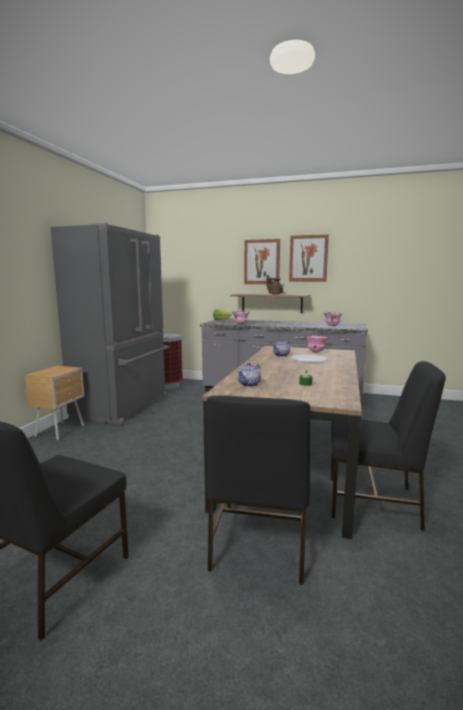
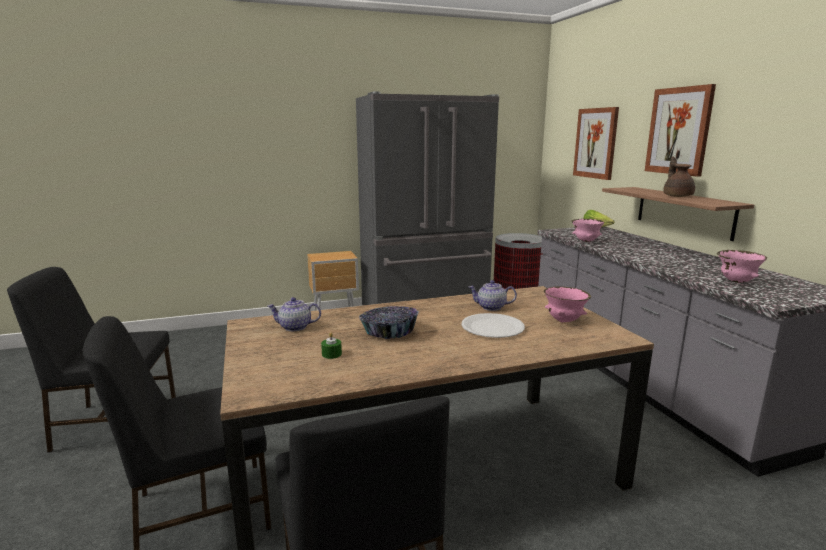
camera: 55 degrees right, 5 degrees up
(289, 372) = (389, 332): none -> bowl
(308, 258) = (764, 125): picture -> picture (596, 143)

